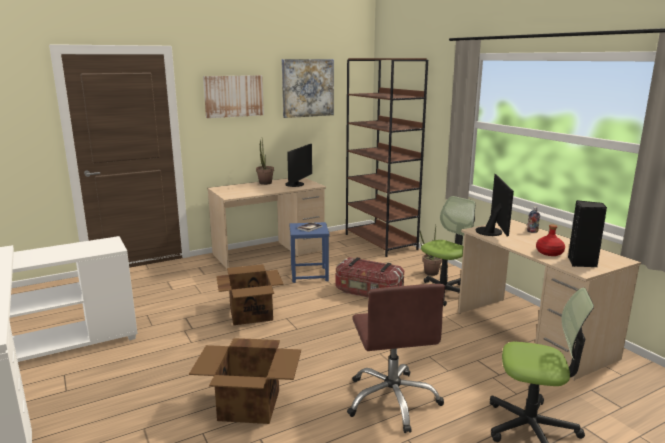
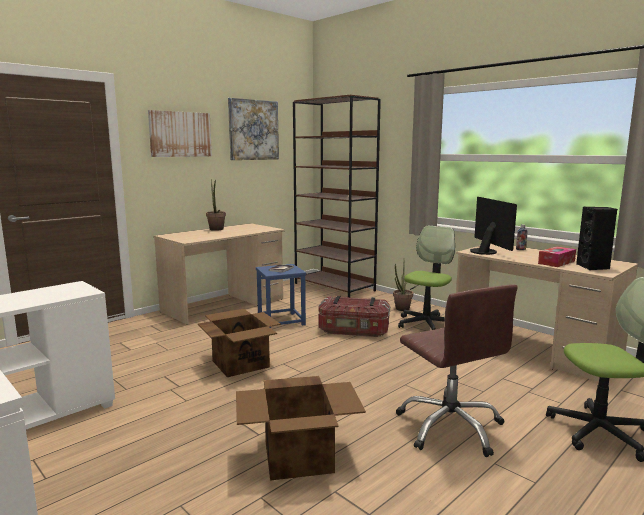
camera: 15 degrees left, 5 degrees down
(296, 184) = (252, 229): monitor -> none
(549, 253) = (556, 262): red bottle -> tissue box

